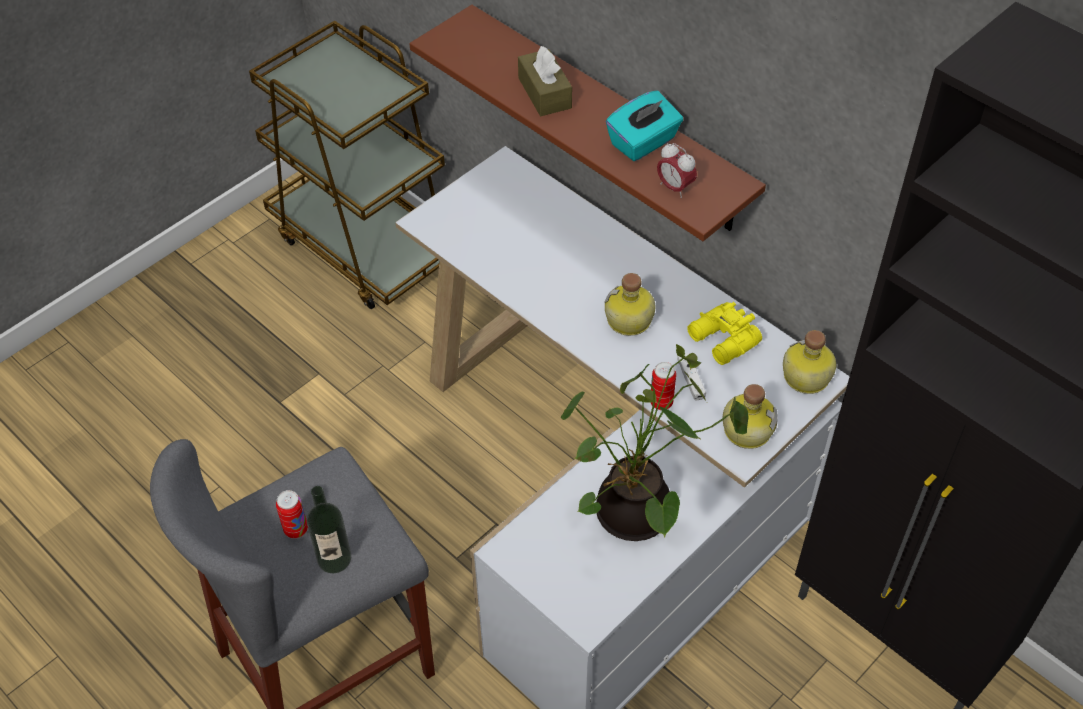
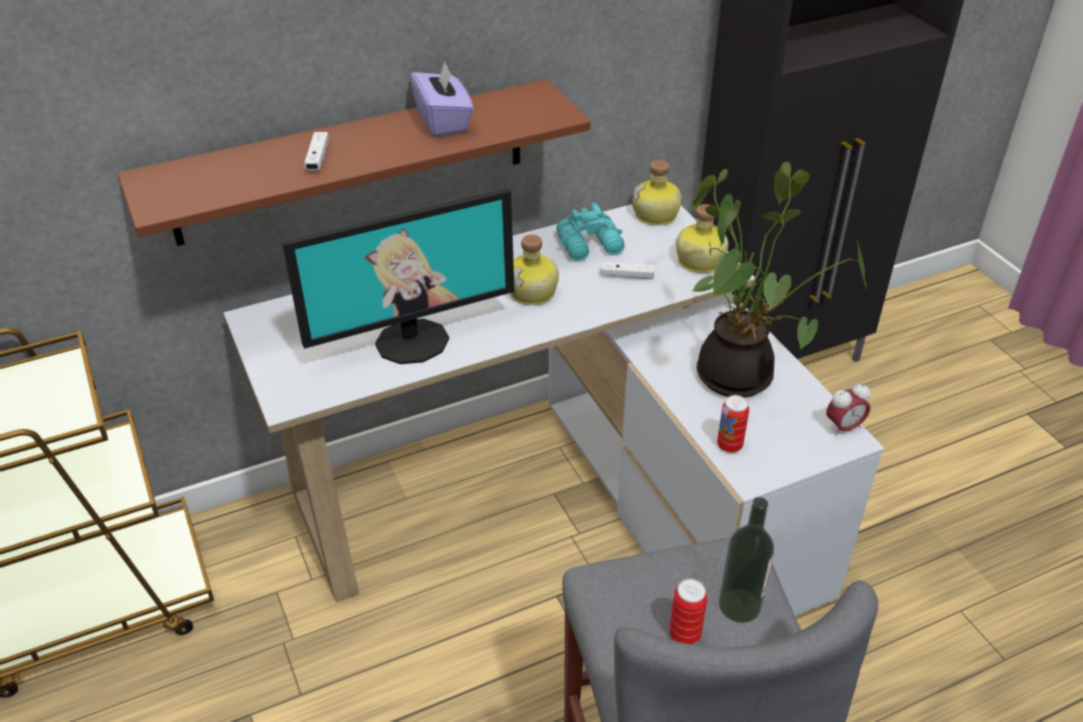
camera: 70 degrees left, 10 degrees down
(525, 265) = (412, 340): none -> monitor
(544, 93) = (318, 158): brown tissue box -> white game controller
(643, 142) = (443, 121): turquoise tissue box -> purple tissue box
(661, 402) = (645, 300): can -> can (729, 445)
(674, 188) = (519, 120): alarm clock -> alarm clock (843, 427)
(723, 341) = (591, 246): yellow binoculars -> turquoise binoculars

